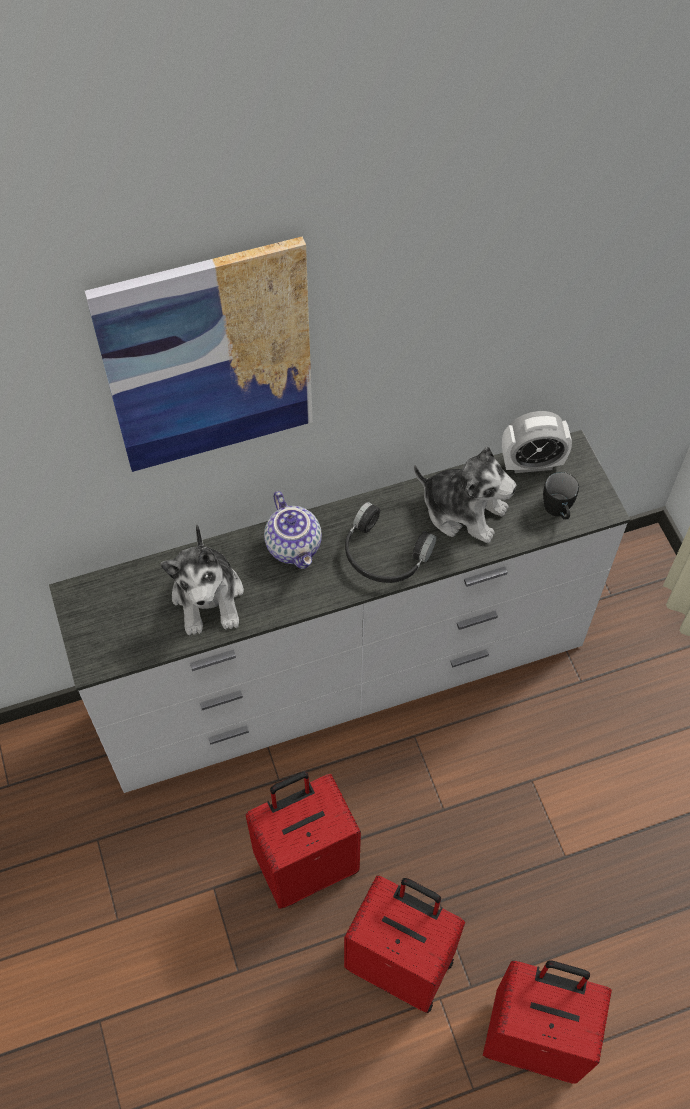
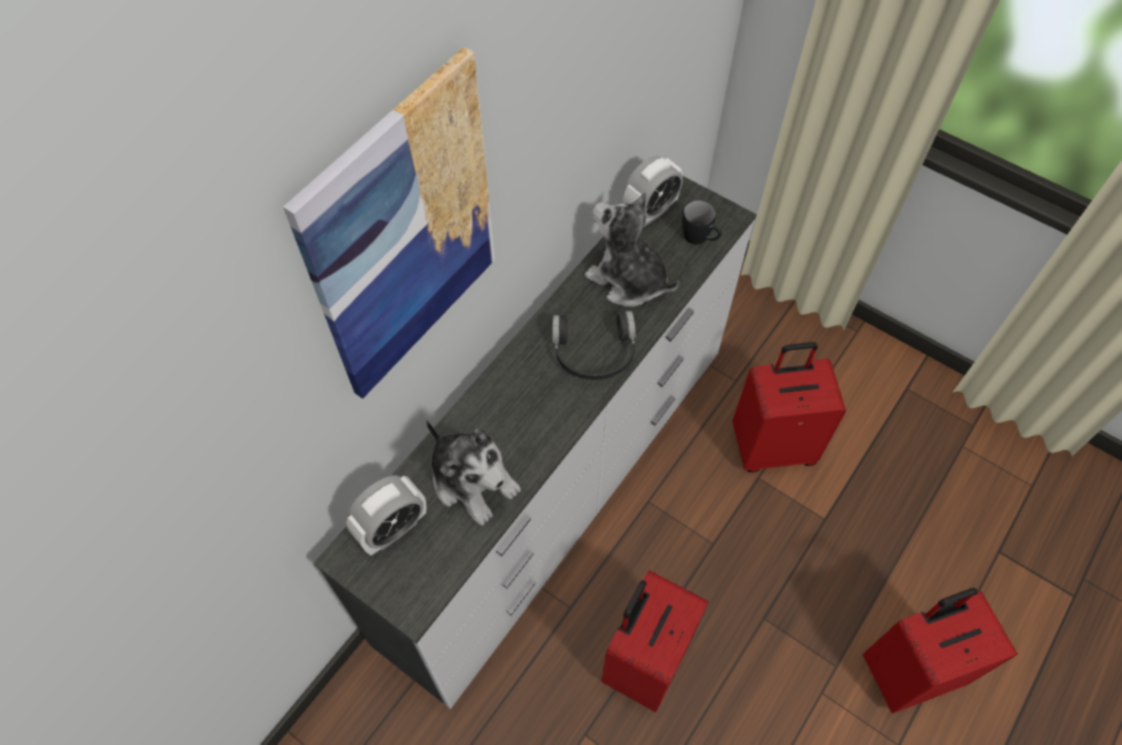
camera: 35 degrees left, 0 degrees up
(122, 596) = (393, 529): none -> alarm clock
(295, 546) = (514, 390): teapot -> none
(401, 963) = (774, 686): red suitcase -> red suitcase (772, 446)
(463, 510) = (627, 280): plush toy -> plush toy turned 135 degrees counterclockwise

